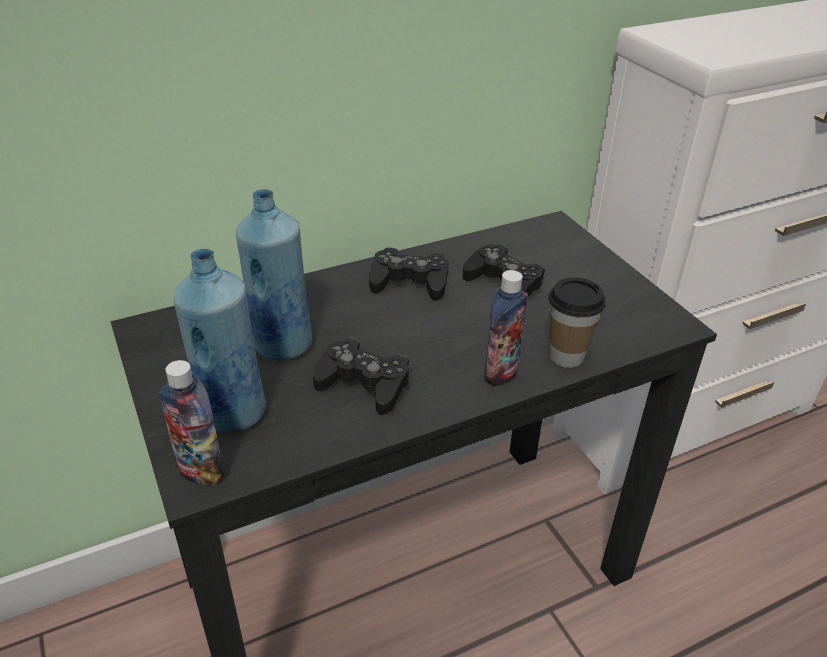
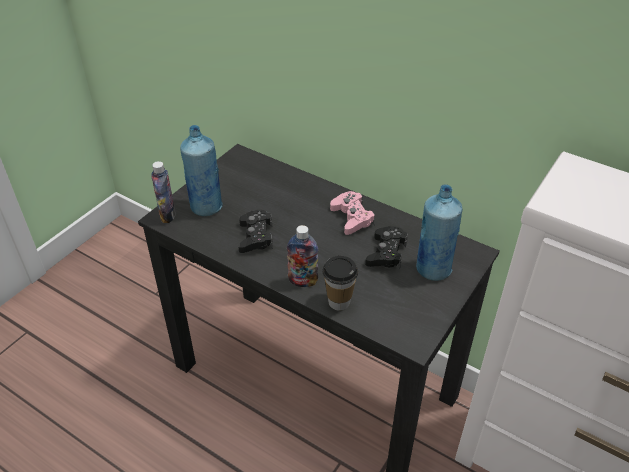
camera: 60 degrees right, 5 degrees up
(282, 345) = (262, 199): blue bottle -> blue bottle (433, 269)
(409, 282) = (352, 217): black game controller -> pink game controller

